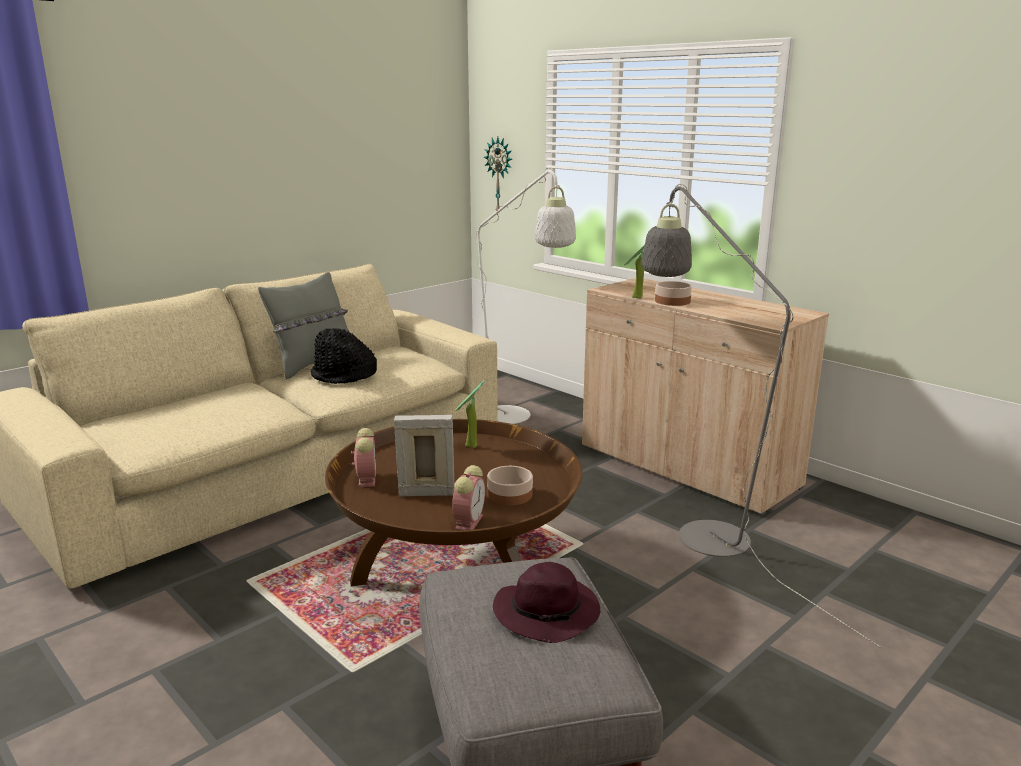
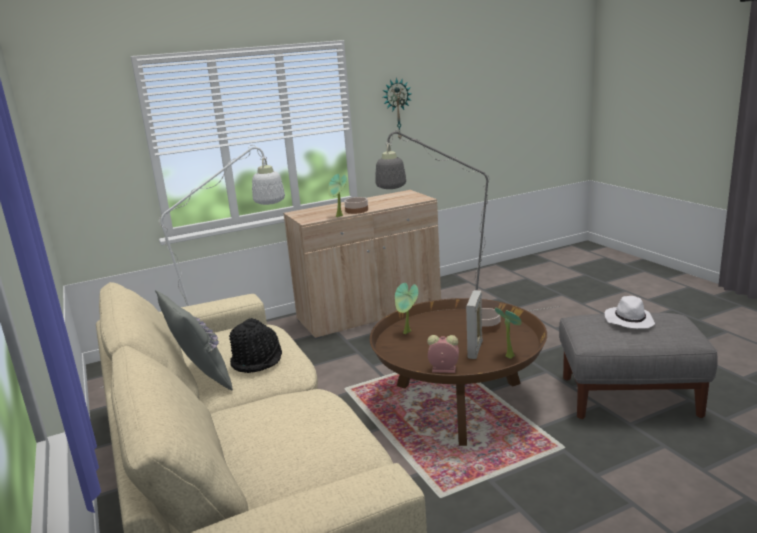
camera: 70 degrees left, 0 degrees up
(412, 519) = (509, 355): none -> potted plant
(469, 521) = (517, 339): alarm clock -> none
(500, 175) = (88, 175): wall clock -> wall clock (397, 109)
(548, 613) = (629, 321): purple hat -> white hat

